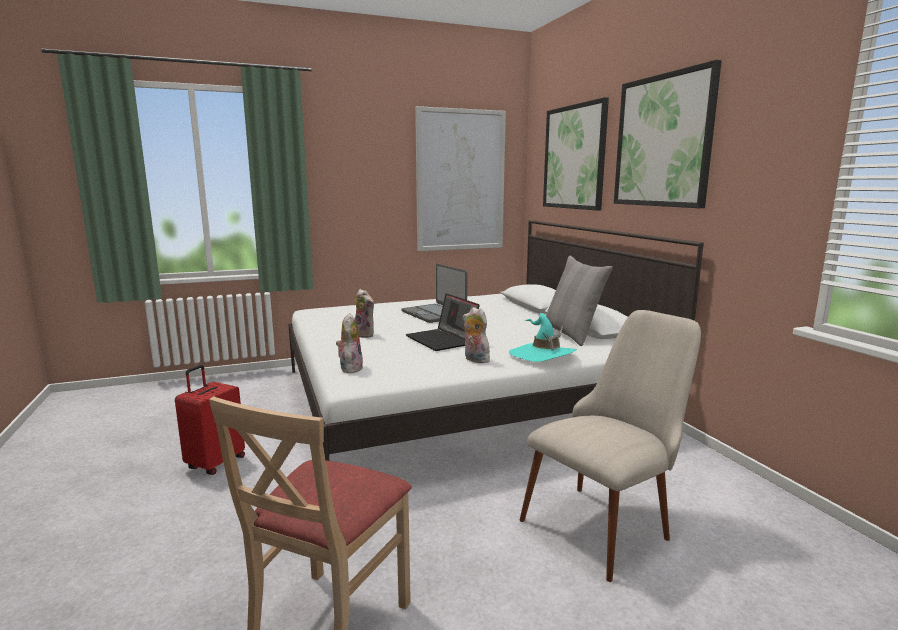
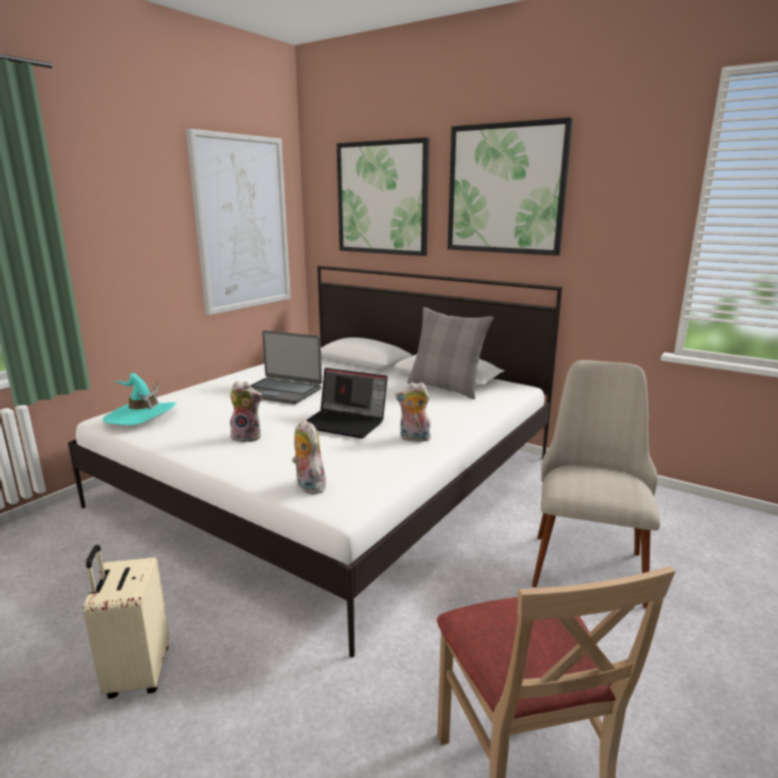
camera: 35 degrees left, 5 degrees up
(215, 463) = (137, 673): red suitcase -> beige suitcase
(542, 355) = (461, 417): turquoise hat -> turquoise hat (141, 415)

